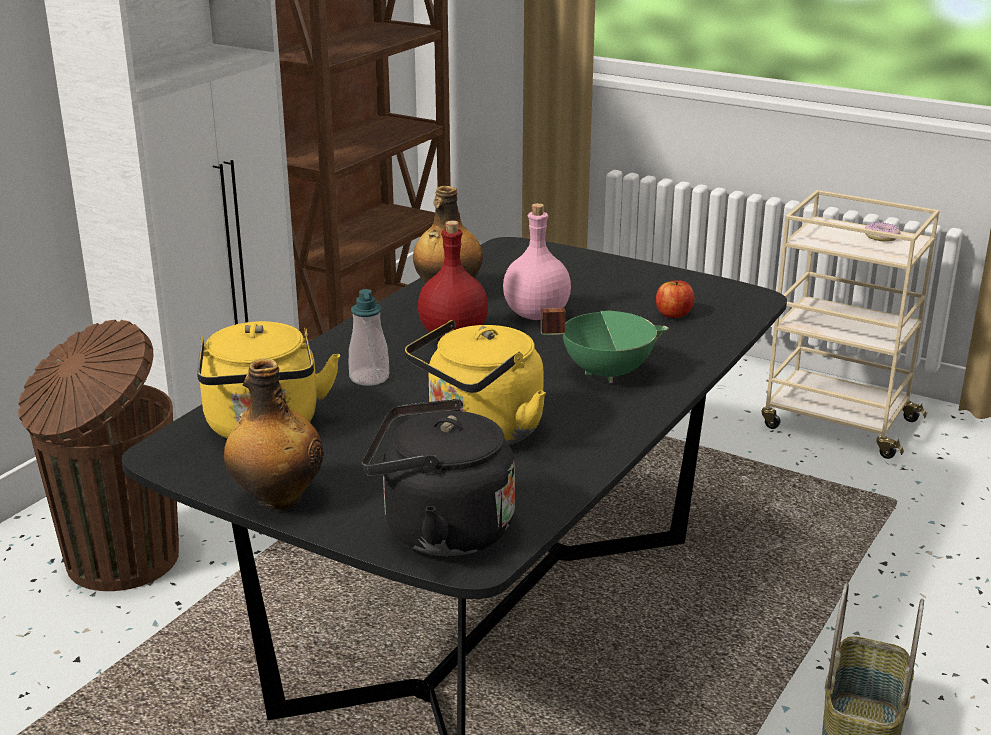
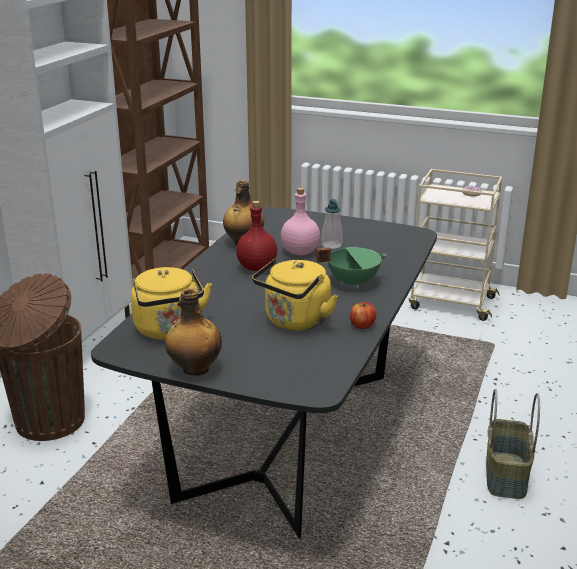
camera: 10 degrees left, 0 degrees up
(369, 378) = (218, 296): soap dispenser -> soap dispenser (331, 245)
(439, 531) = (294, 378): black kettle -> none
(673, 314) = (377, 246): apple -> apple (362, 325)

